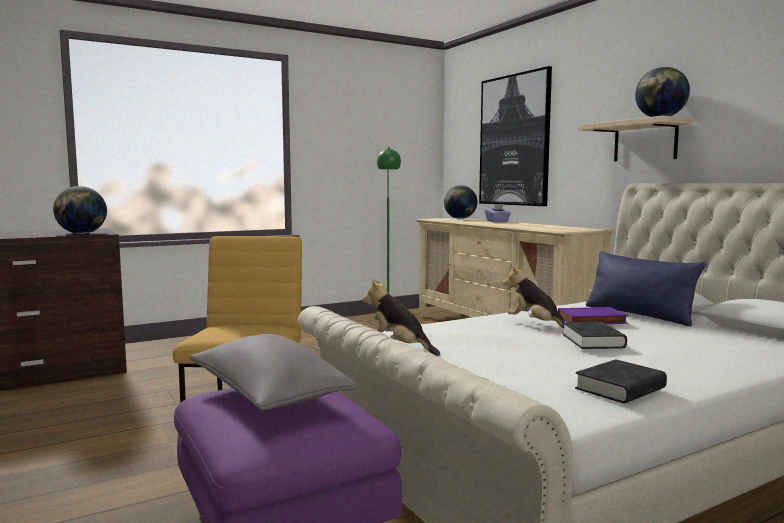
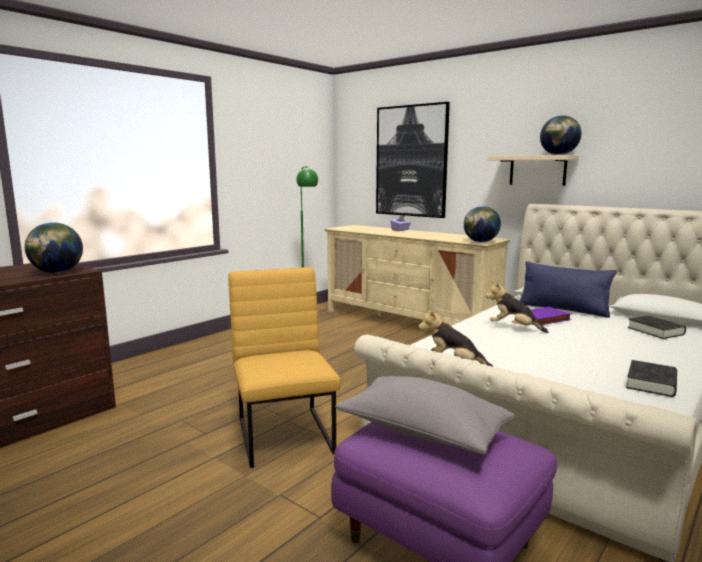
camera: 20 degrees left, 5 degrees up
(460, 218) = (360, 226): globe -> globe (480, 242)
(593, 341) = (574, 340): black book -> black book (655, 331)

